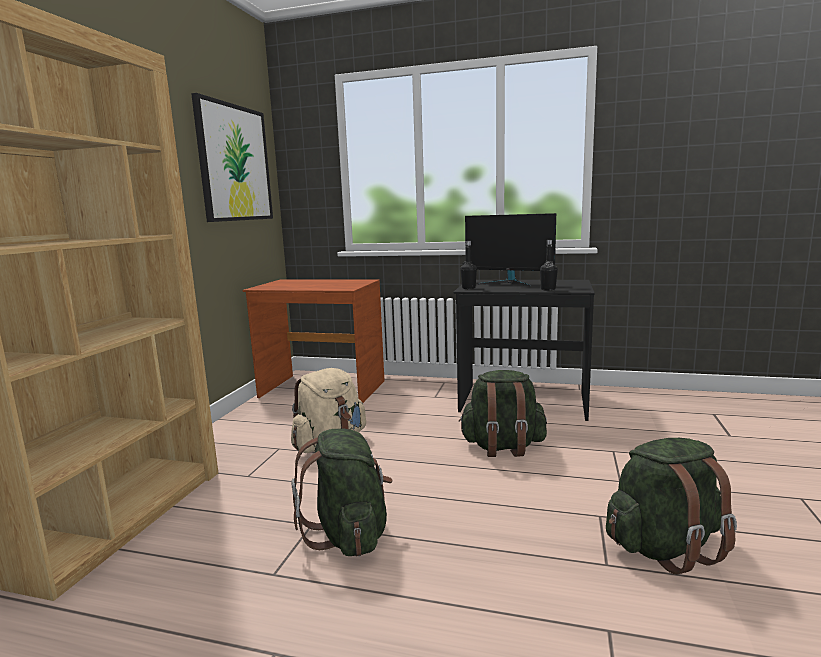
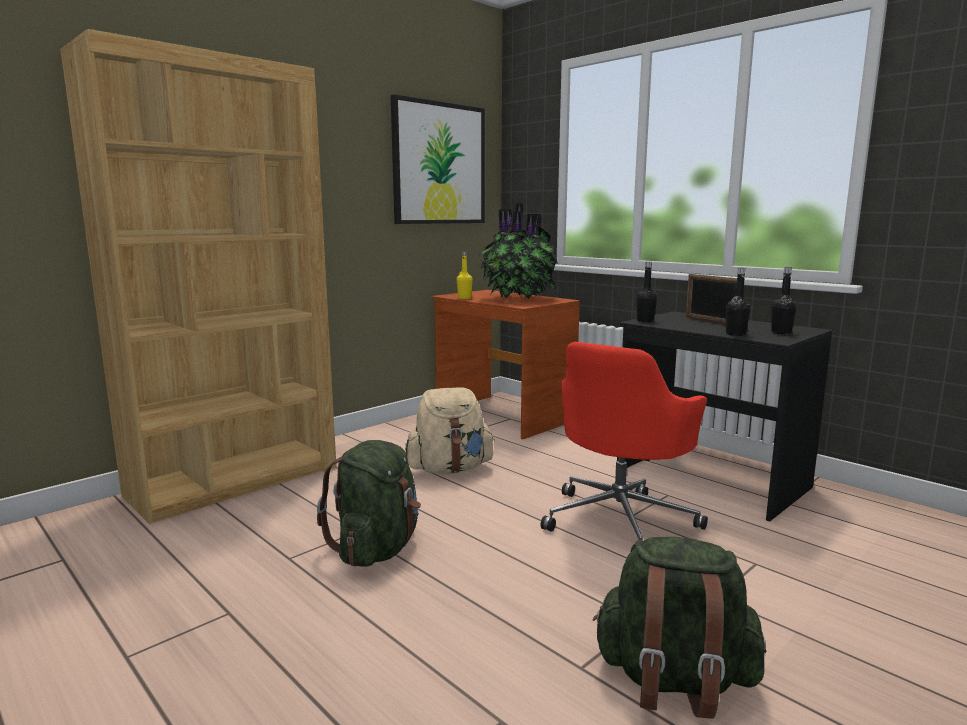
camera: 30 degrees right, 0 degrees up
(280, 288) = (464, 298): none -> yellow bottle
(329, 284) = (517, 299): none -> potted plant
(503, 447) = (620, 519): green backpack -> red office chair
(509, 283) = (710, 321): monitor -> picture frame
(569, 285) = (781, 332): none -> black bottle

